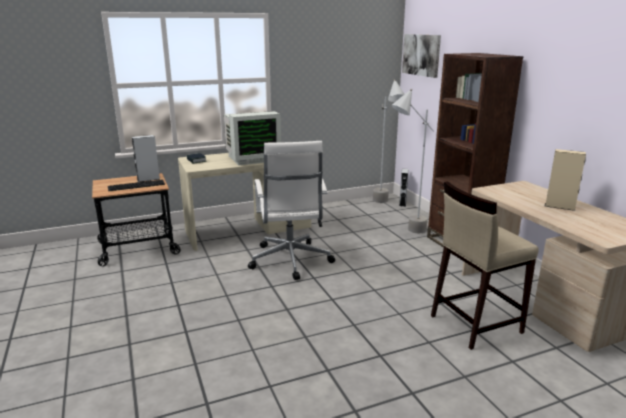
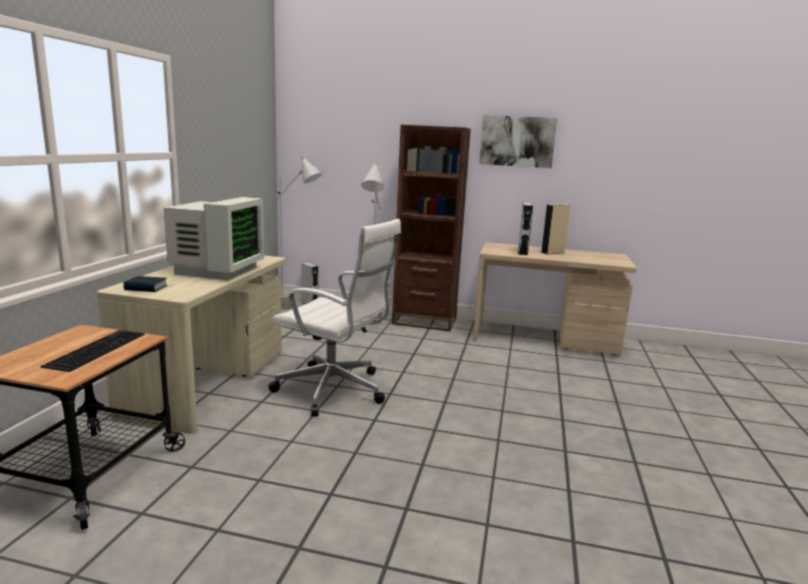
camera: 55 degrees left, 5 degrees down
(148, 179) = (88, 337): grey speaker -> grey speaker (522, 252)
(421, 55) = (316, 129): picture -> picture (517, 141)
(474, 324) = (550, 369): beige stool -> none

